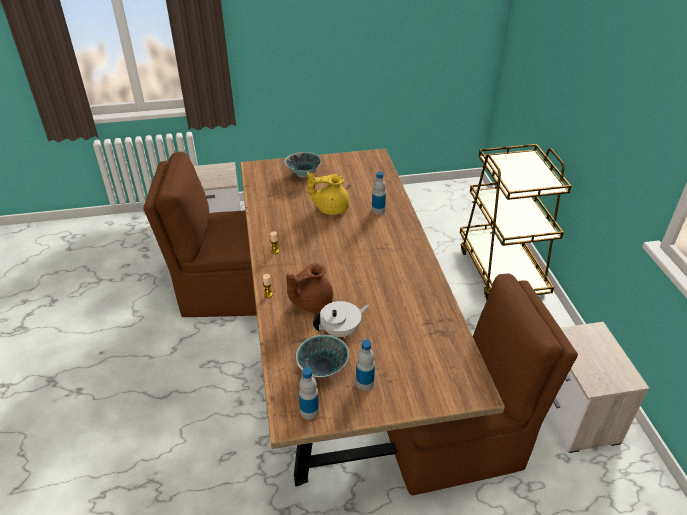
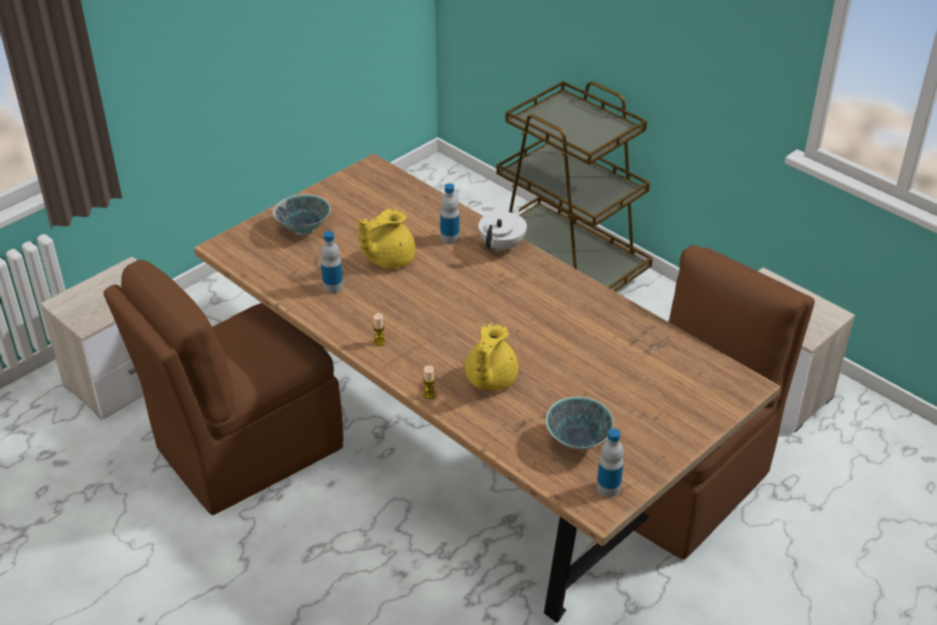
camera: 35 degrees left, 0 degrees up
(311, 303) = (489, 380): brown teapot -> yellow teapot
(341, 331) = (554, 393): white teapot -> white teapot (502, 245)
(365, 383) = (634, 432): bottle -> bottle (333, 287)

